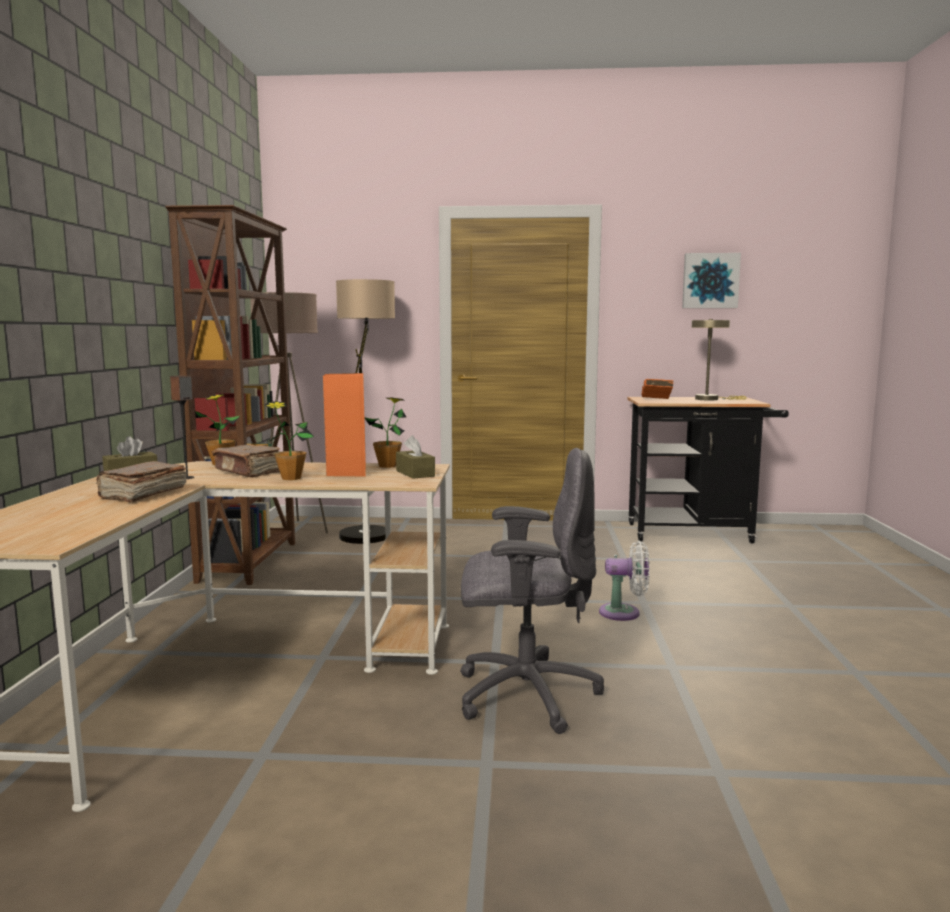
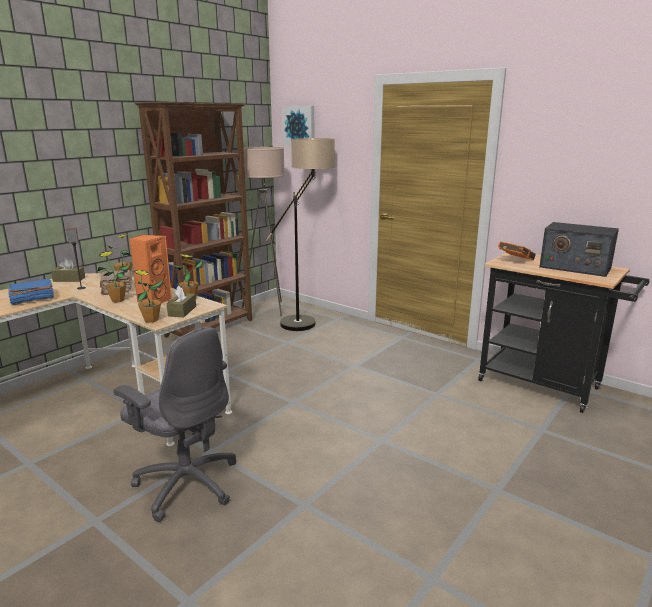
camera: 35 degrees right, 10 degrees up
(142, 494) = (32, 299): brown book -> blue book
(402, 483) = (151, 320): none -> potted plant
(624, 613) = (351, 444): white fan -> none
(710, 281) = (607, 145): picture -> picture (299, 126)
(711, 399) = (574, 267): beige table lamp -> radio

